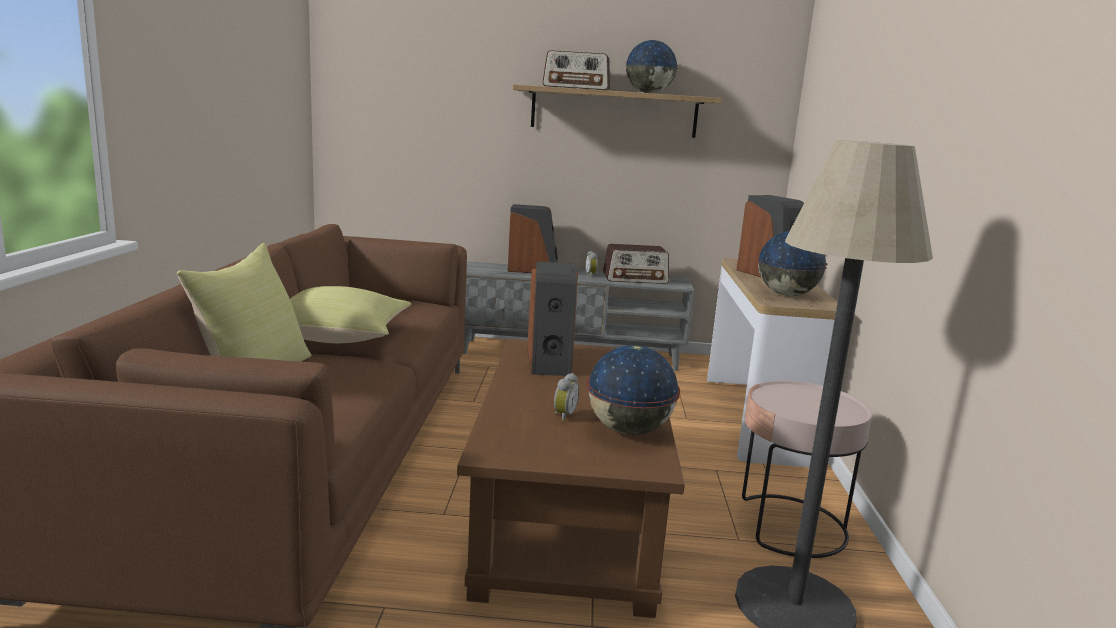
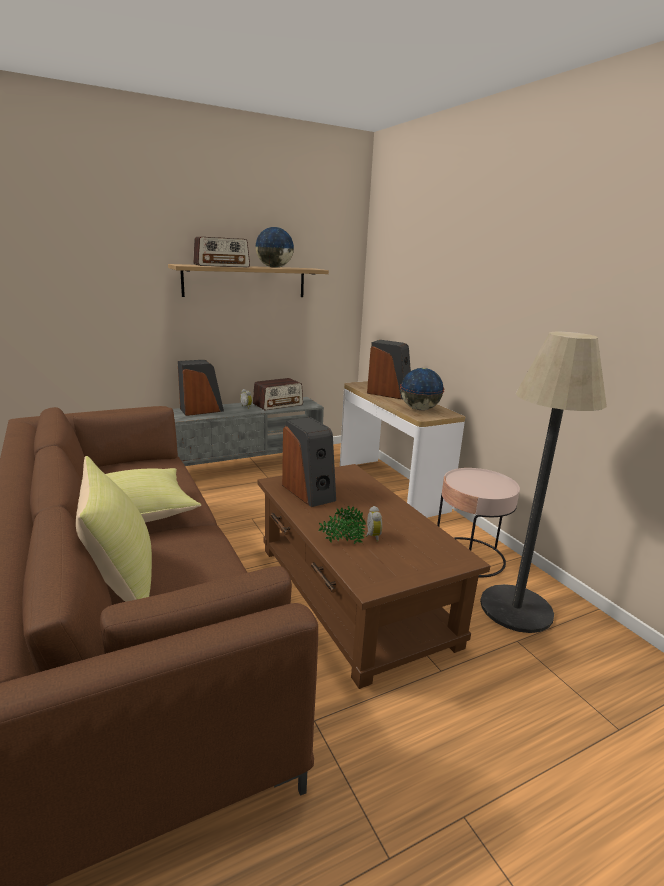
camera: 30 degrees left, 5 degrees up
(517, 411) = (341, 542): none -> potted plant
(629, 431) = (419, 535): globe -> none

